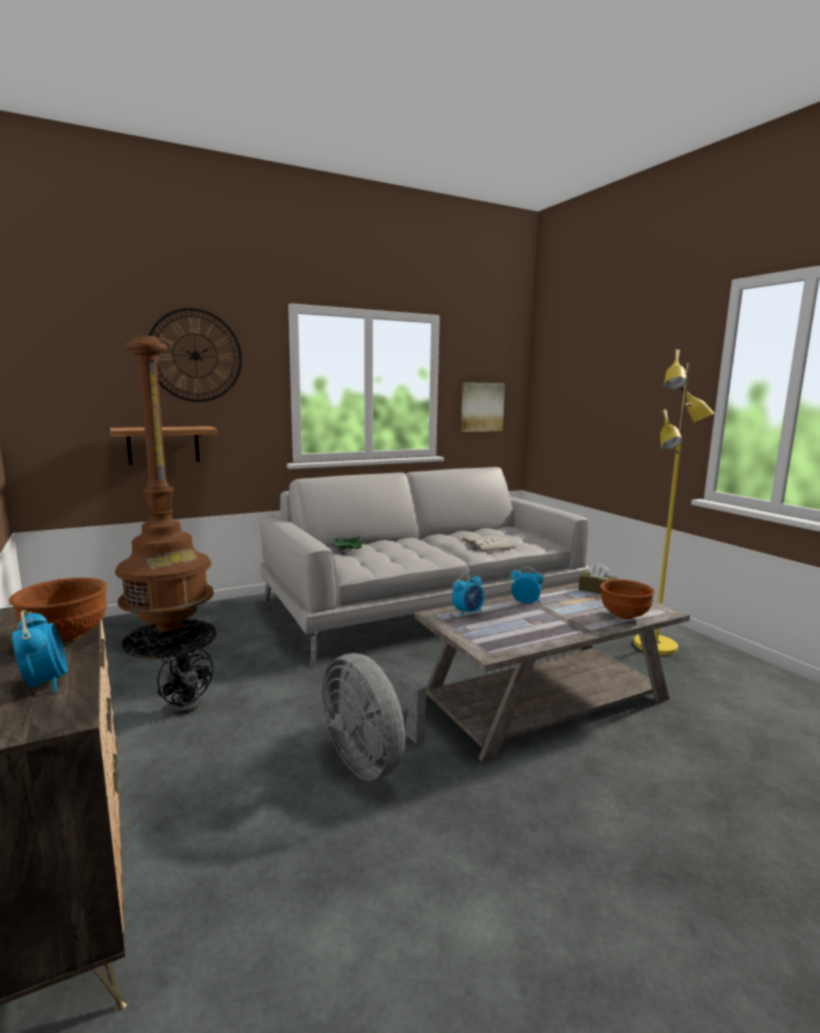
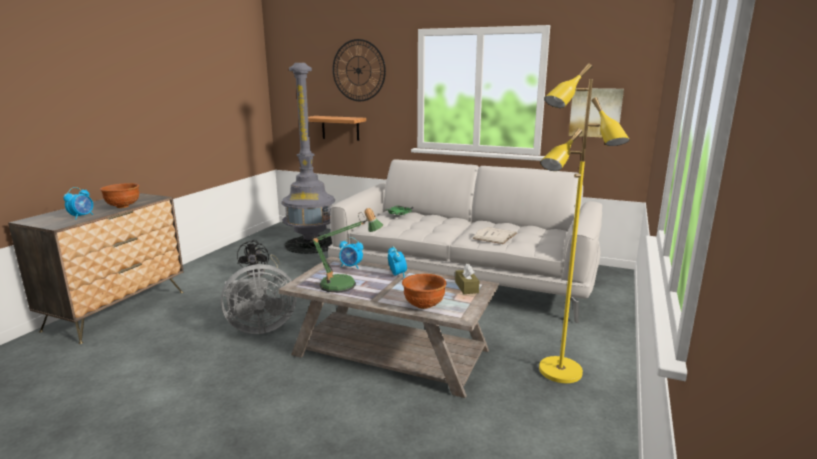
camera: 50 degrees right, 5 degrees up
(170, 638) = (311, 244): brown floor lamp -> grey floor lamp
(371, 760) = (259, 328): grey fan -> grey fan turned 120 degrees counterclockwise
(523, 630) = (344, 285): none -> table lamp

